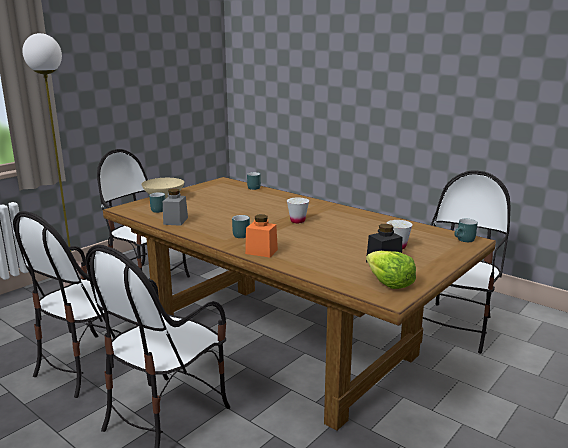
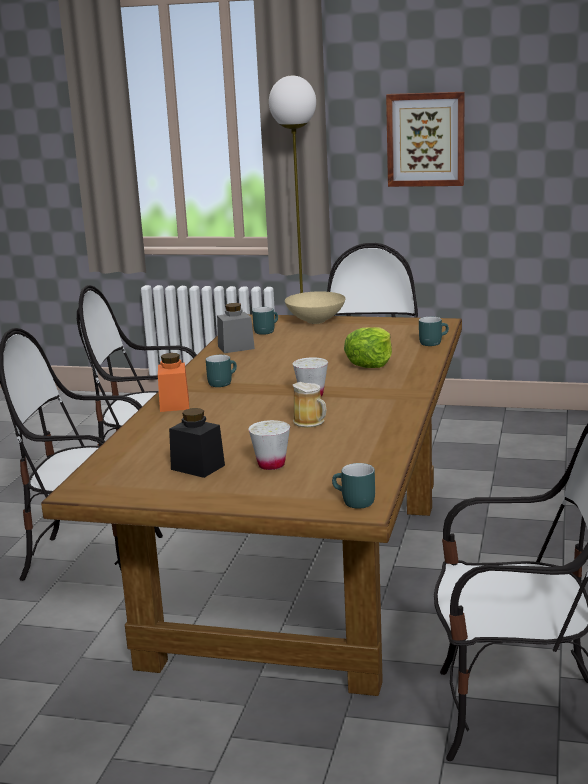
camera: 65 degrees right, 0 degrees up
(105, 80) = (425, 139): none -> picture
(342, 228) = (310, 422): none -> mug
(389, 283) = (127, 482): lettuce -> lettuce (370, 363)

